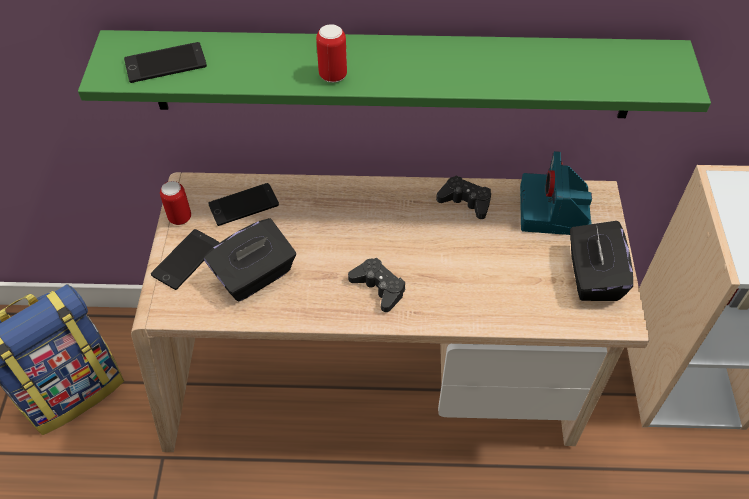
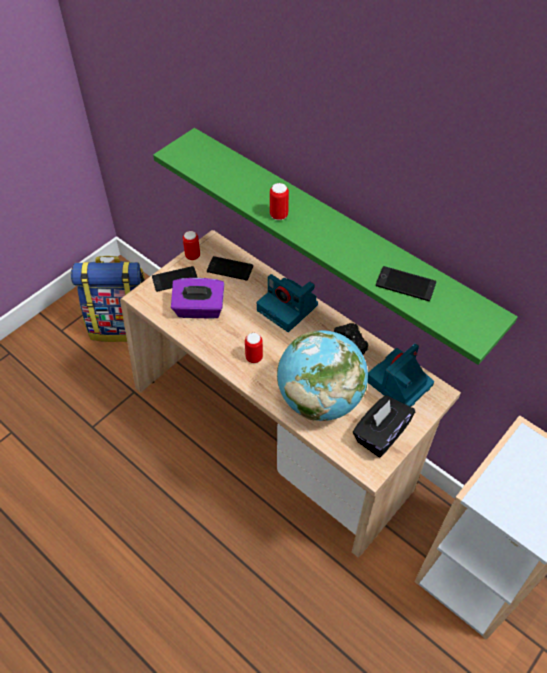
camera: 40 degrees right, 0 degrees up
(165, 63) = (205, 162): phone -> phone (405, 284)
(255, 276) = (199, 309): black tissue box -> purple tissue box
(359, 206) = (288, 308): none -> camera
(378, 287) = (254, 357): black game controller -> can
(496, 283) = (320, 399): none -> globe

